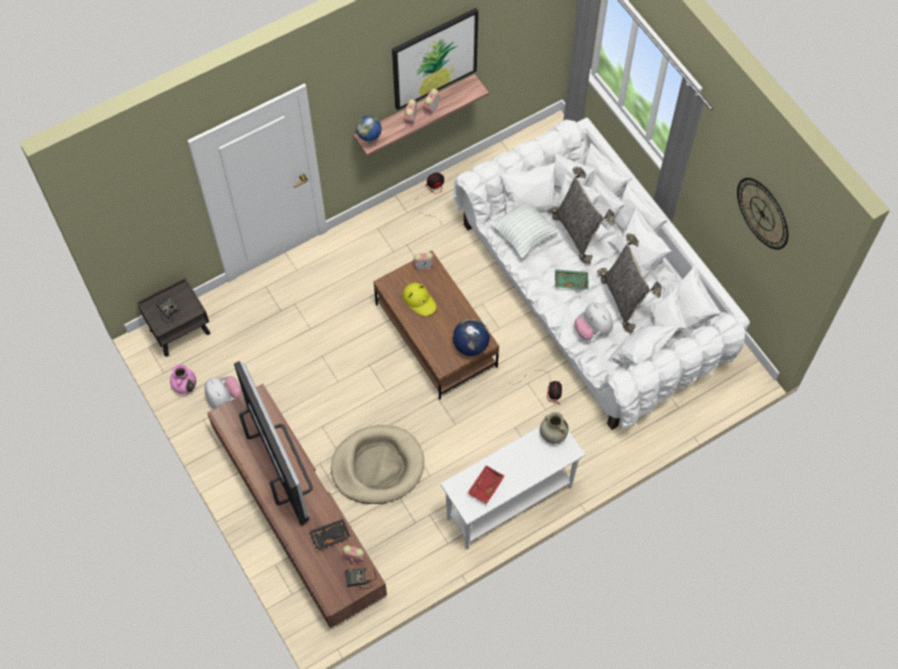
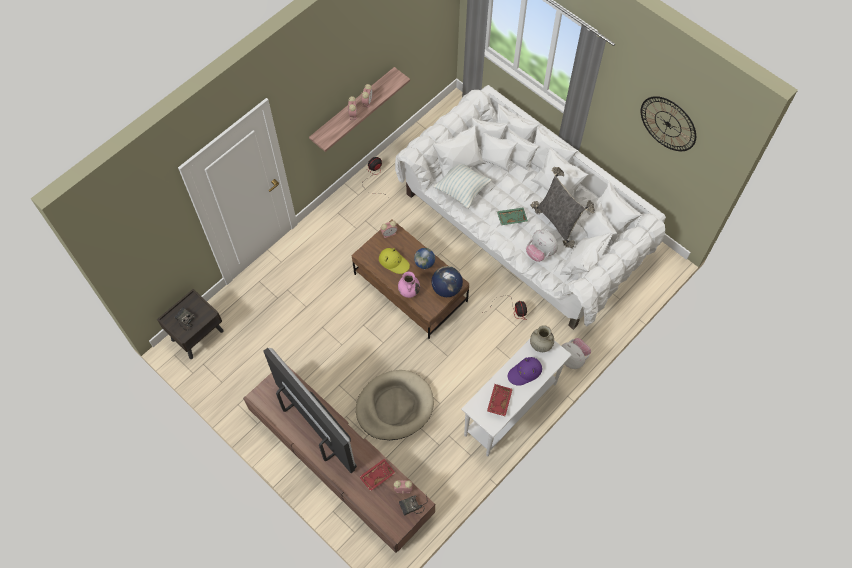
camera: 15 degrees left, 0 degrees up
(185, 386) = (214, 379): pink vase -> pink vase (409, 291)
(224, 399) = (251, 382): plush toy -> plush toy (573, 358)
(330, 535) = (377, 475): black tray -> red tray
(370, 142) = (325, 140): globe -> globe (425, 268)
(434, 58) = (364, 58): picture -> none
(525, 461) = (525, 372): none -> purple hat
(579, 234) = (506, 179): pillow -> none

